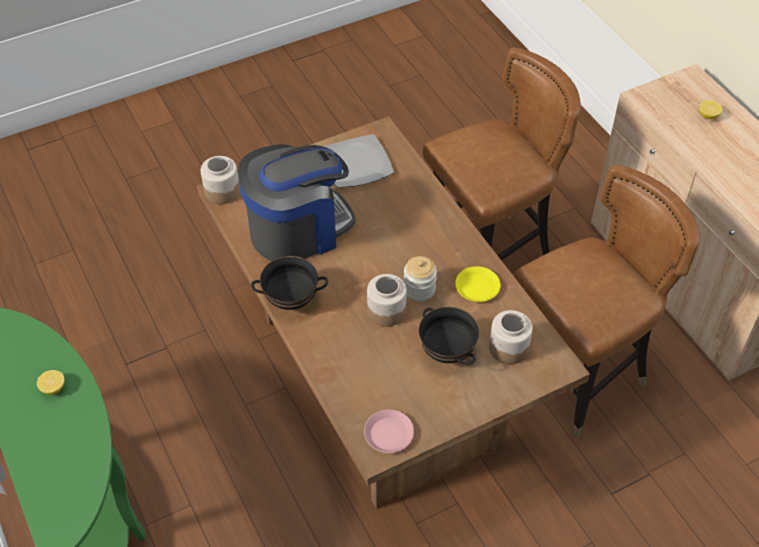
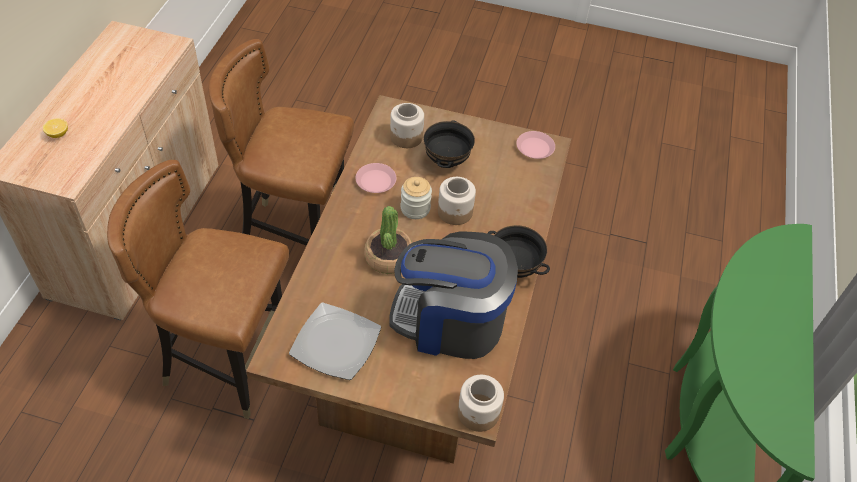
camera: 140 degrees left, 0 degrees up
(53, 388) = (750, 336): lemon -> none
(391, 238) = (388, 257): none -> potted plant
(477, 287) = (376, 181): yellow plate -> pink plate

